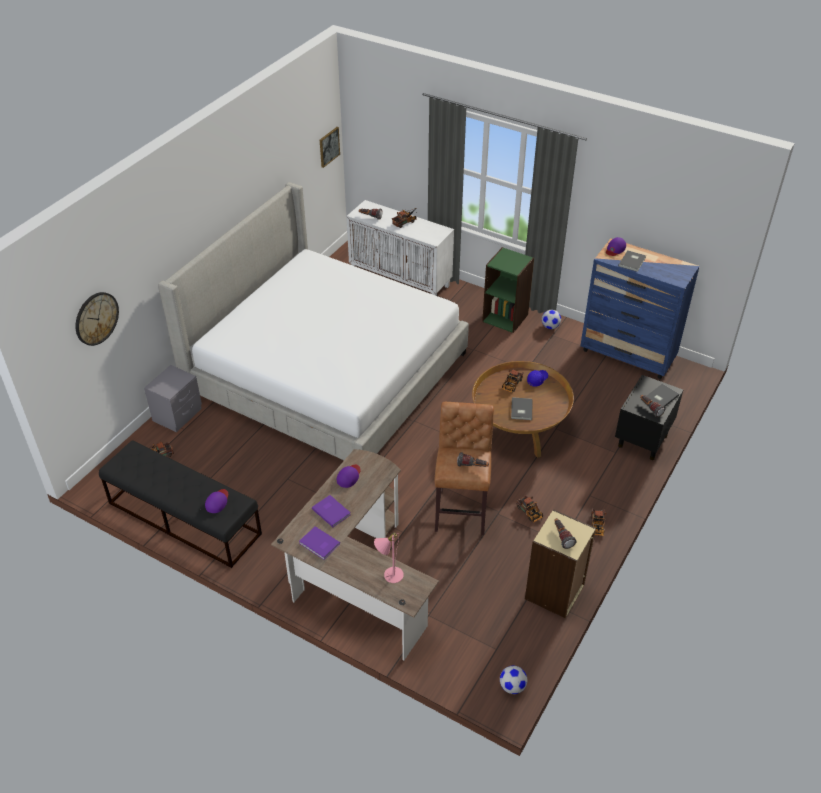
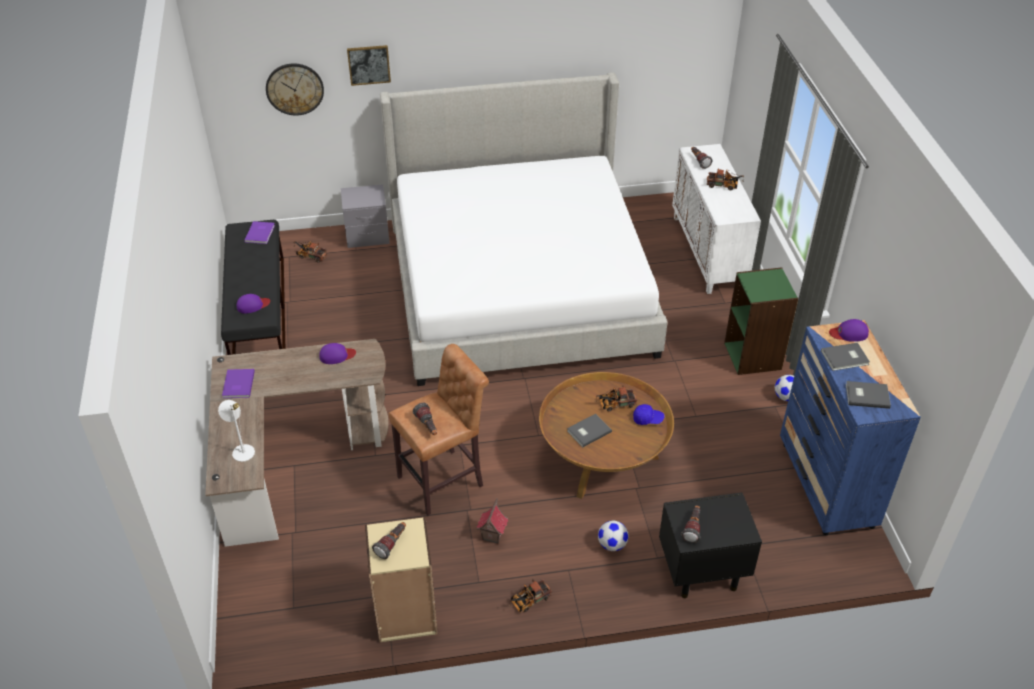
camera: 50 degrees right, 0 degrees up
(329, 147) = (704, 62): picture -> picture (369, 64)
(331, 511) = (284, 369): purple book -> purple book (261, 233)
(389, 574) = (241, 450): pink table lamp -> white table lamp
(512, 687) = (258, 646): football -> football (612, 545)
(530, 514) = (492, 535): toy truck -> toy house
(660, 397) = (724, 527): grey book -> grey book (866, 395)

